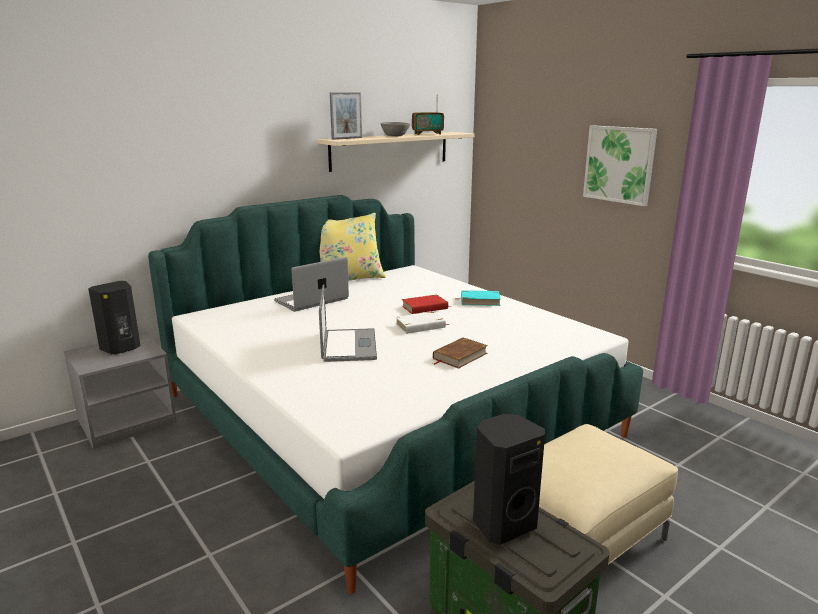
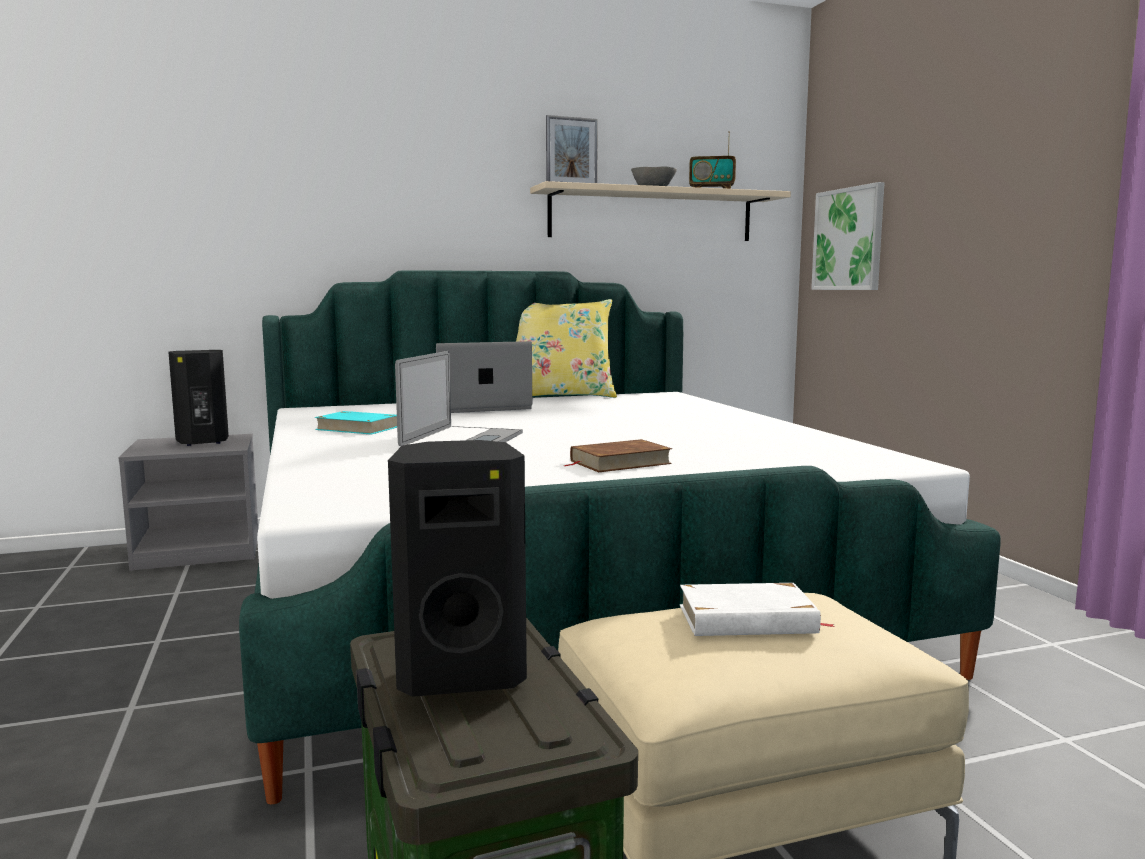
camera: 20 degrees right, 10 degrees down
(420, 326) = (601, 435): white book -> white book (747, 619)
(425, 307) = (635, 421): red book -> none
(480, 301) = (735, 422): turquoise book -> turquoise book (357, 428)
(619, 164) = (1015, 201): picture -> picture (848, 239)

